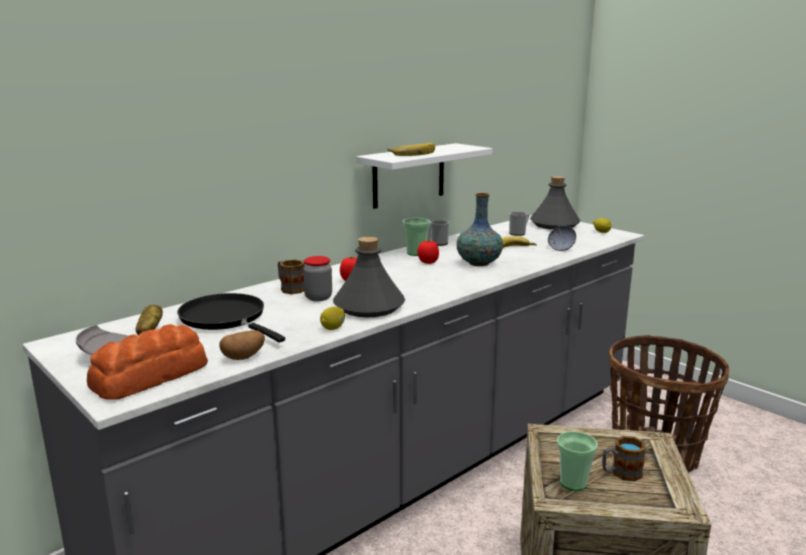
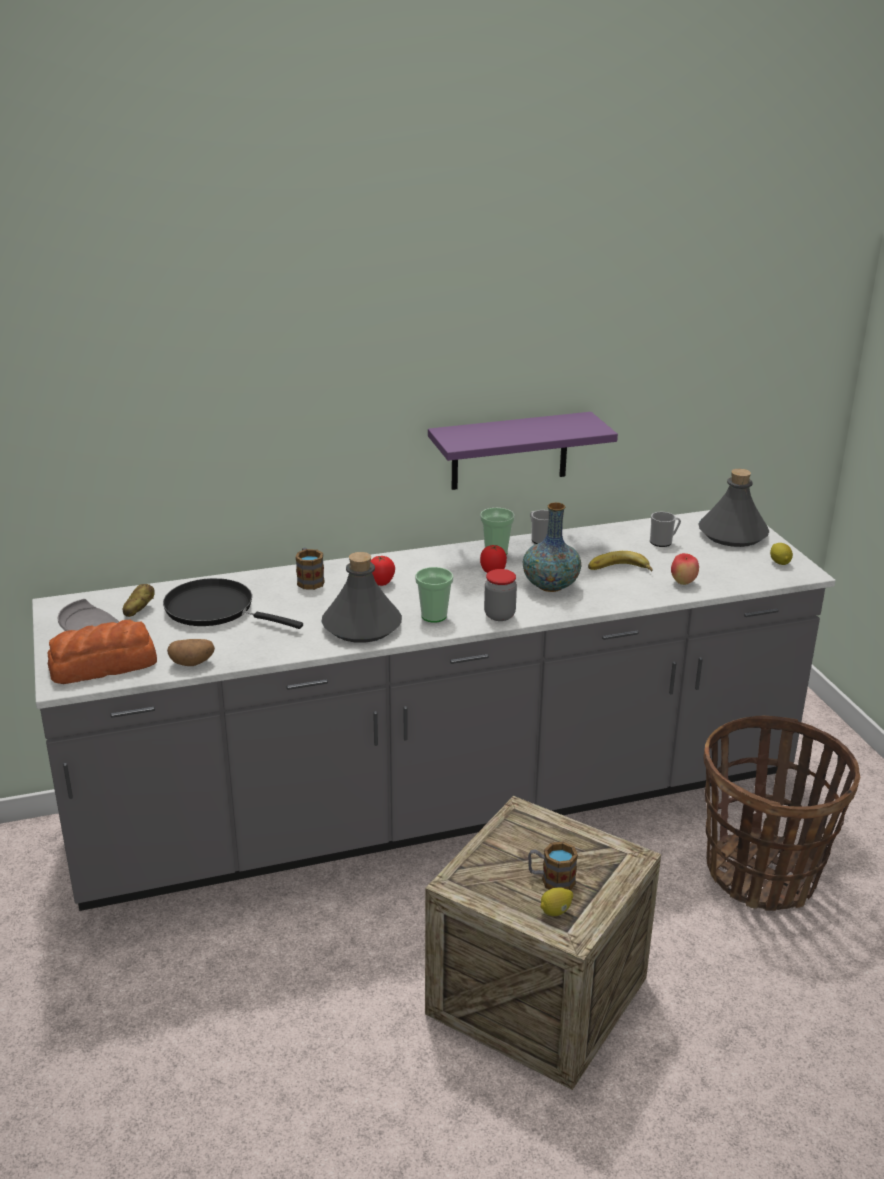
camera: 25 degrees right, 10 degrees up
(226, 319) = (215, 610): black frying pan -> black frying pan turned 45 degrees counterclockwise
(318, 297) = (324, 600): jar -> jar (499, 615)
(333, 328) = (300, 647): lemon -> lemon (556, 911)
(409, 175) = (509, 451): white shelf -> purple shelf
(413, 153) = (500, 432): banana -> none
(561, 249) = (683, 582): bowl -> apple
(573, 483) = (491, 874): cup -> cup (434, 616)

